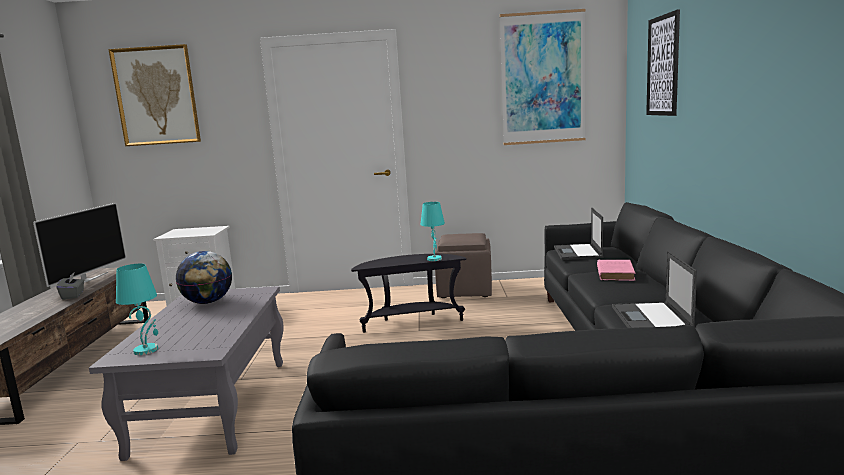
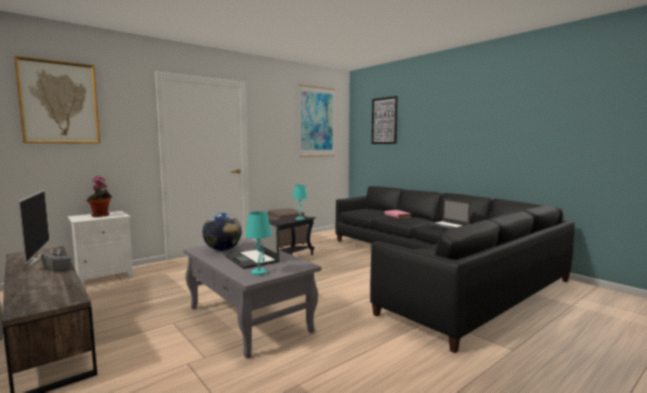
camera: 40 degrees left, 5 degrees down
(194, 232) = (101, 216): none -> potted plant
(578, 252) = (361, 211): laptop -> laptop (252, 259)

